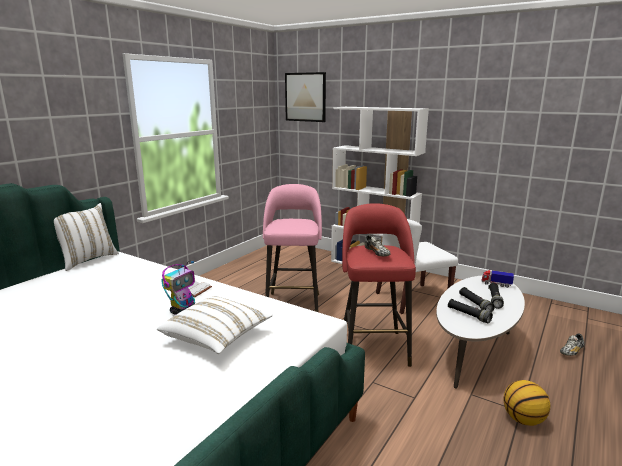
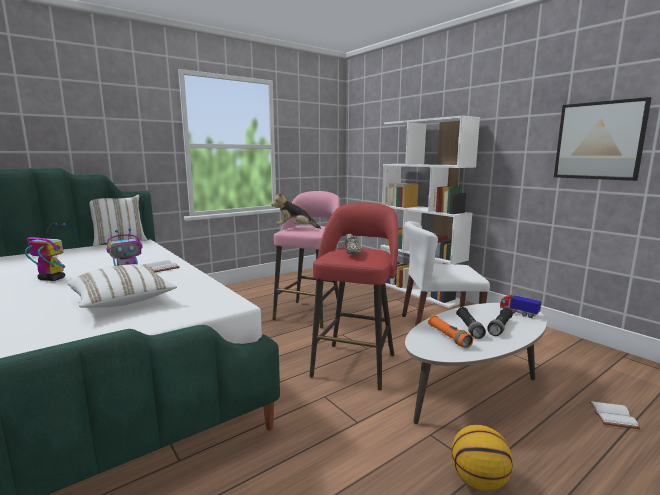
camera: 20 degrees right, 5 degrees down
(91, 322) = (51, 279): none -> toy robot
(282, 225) = (295, 228): none -> plush toy
(305, 97) = (369, 118): picture -> picture (599, 141)
(468, 315) = (448, 337): black flashlight -> orange flashlight
(571, 351) = (614, 416): shoe -> white book

